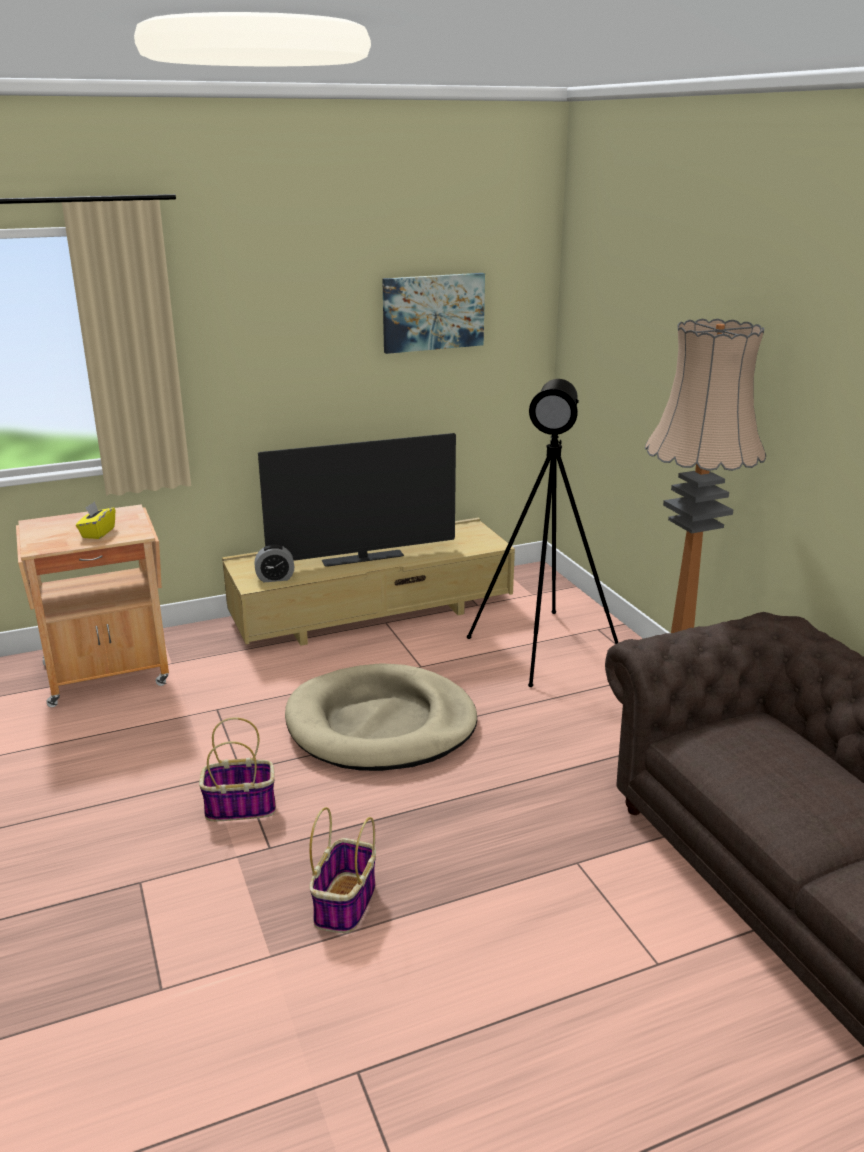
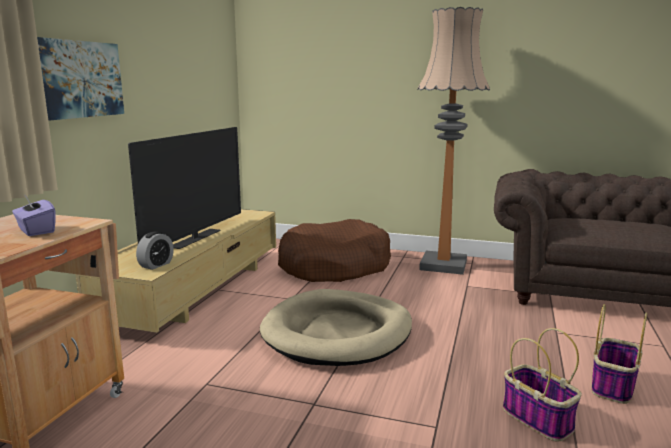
camera: 50 degrees left, 10 degrees down
(98, 533) = (36, 231): yellow tissue box -> purple tissue box
(241, 807) = (365, 421): basket -> basket (613, 385)
(433, 312) = (185, 41): picture -> picture (79, 79)
(543, 648) = (334, 266): black floor lamp -> brown dog bed

